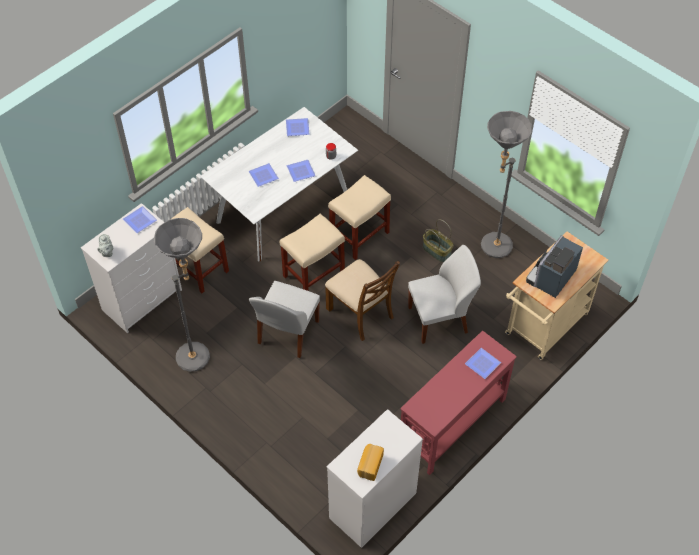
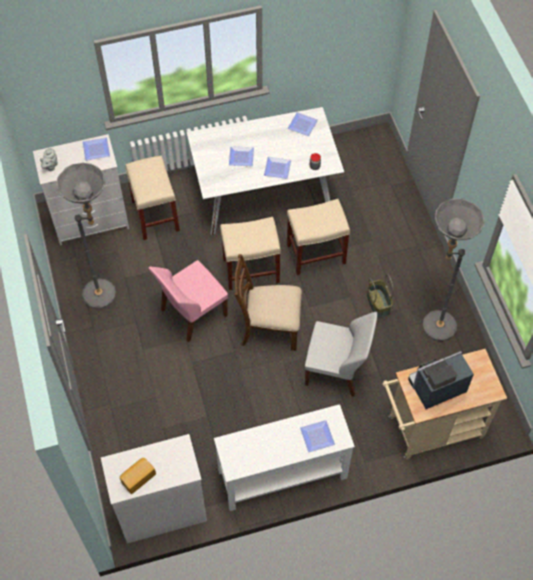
camera: 30 degrees right, 5 degrees up
(287, 333) = (192, 314): white chair -> pink chair
(361, 313) = (269, 327): brown chair -> brown chair turned 105 degrees clockwise
(451, 423) = (282, 474): red console table -> white console table

